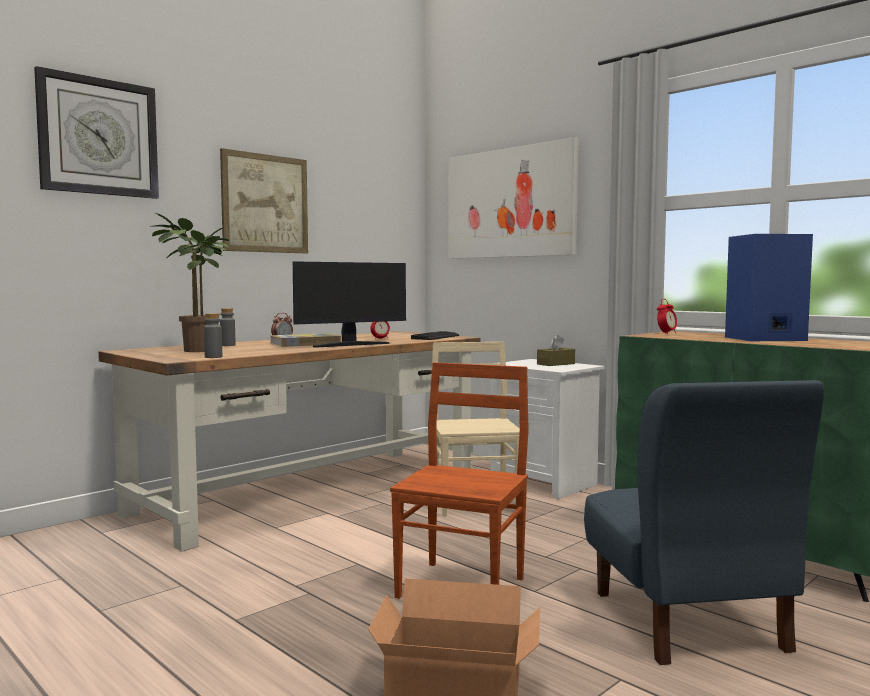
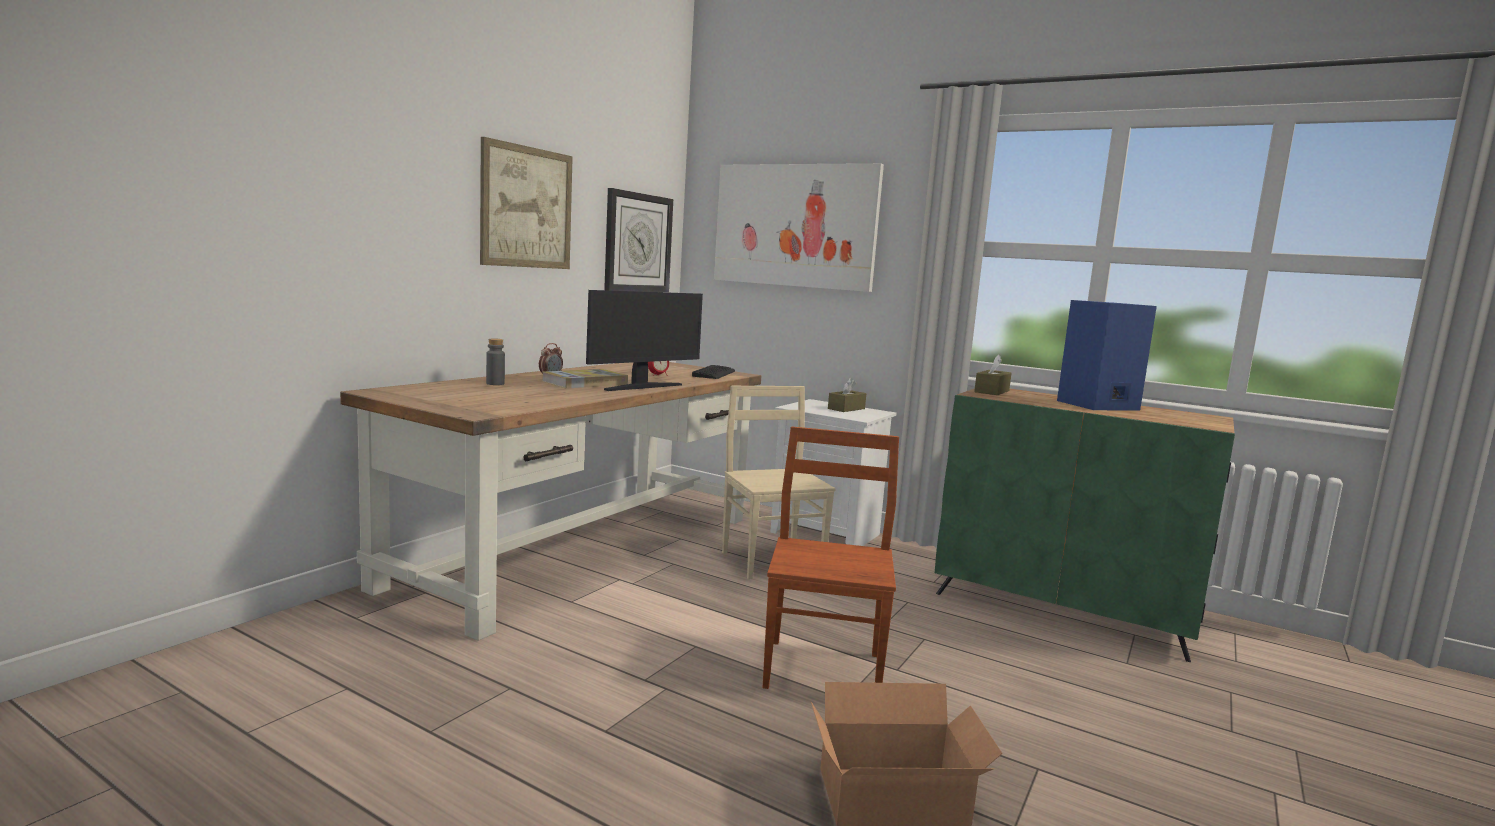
camera: 15 degrees left, 5 degrees up
(98, 137) = (342, 113): wall clock -> wall clock (637, 243)
(197, 351) = (475, 395): potted plant -> none
(213, 357) = (515, 409): grey bottle -> none
(666, 333) = (992, 391): alarm clock -> brown tissue box
(687, 621) = (1056, 695): blue chair -> none

